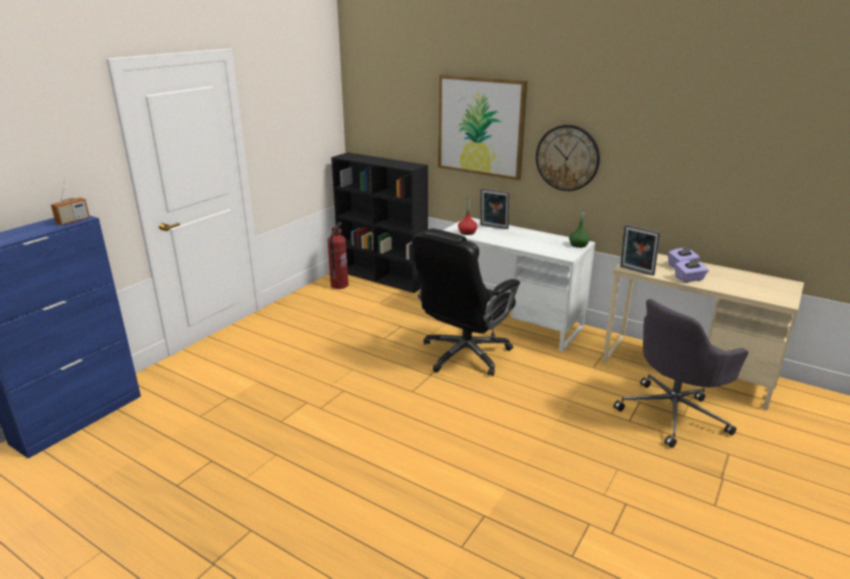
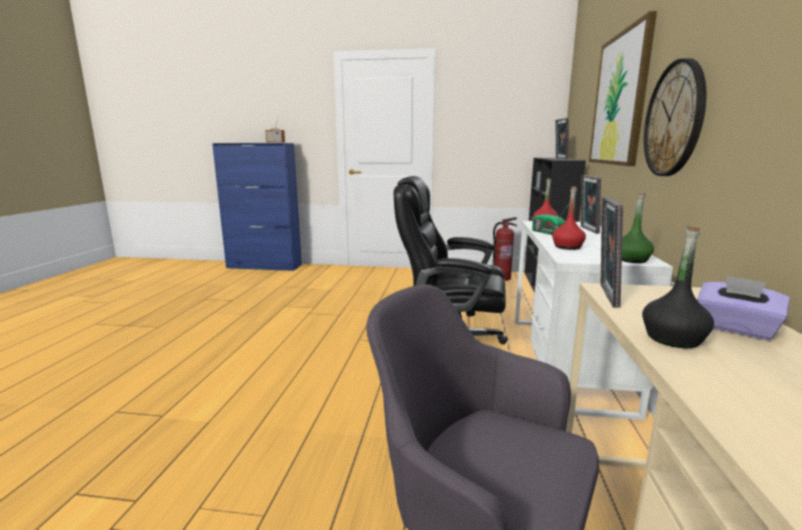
camera: 65 degrees right, 10 degrees down
(379, 159) = (560, 158): none -> picture frame
(493, 239) = (547, 233): none -> radio
(539, 248) = (567, 247): none -> red bottle
(689, 278) = (673, 338): purple tissue box -> black bottle

